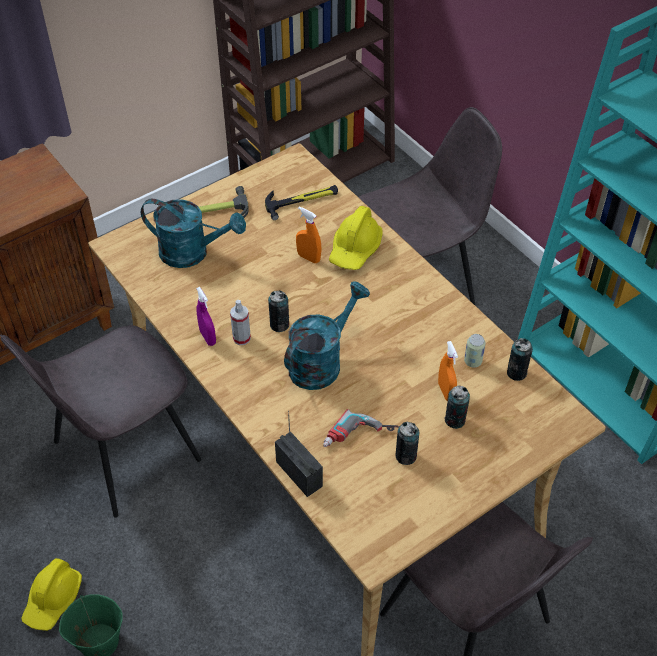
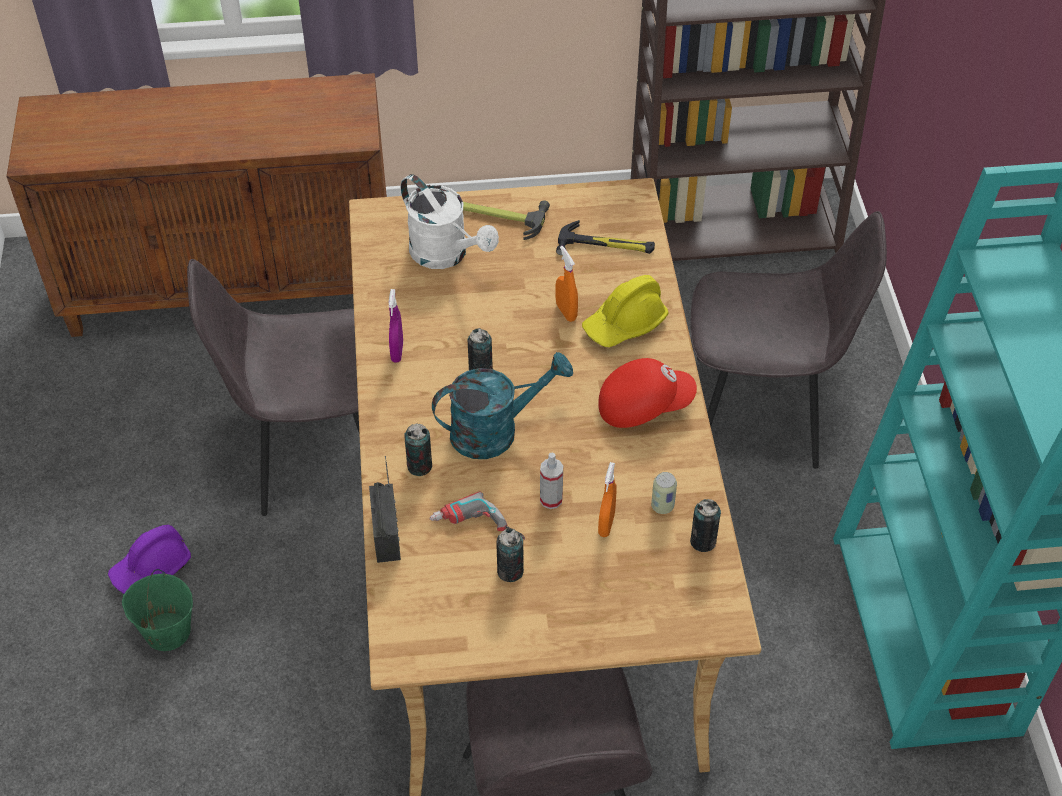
camera: 30 degrees right, 0 degrees up
(53, 599) = (151, 568): yellow hard hat -> purple hard hat
(192, 253) = (446, 255): turquoise watering can -> white watering can
(241, 338) = (431, 368): spray bottle -> spray bottle (551, 499)
(409, 298) = (643, 405): none -> red cap
(455, 420) = (592, 559): can -> can (419, 466)

